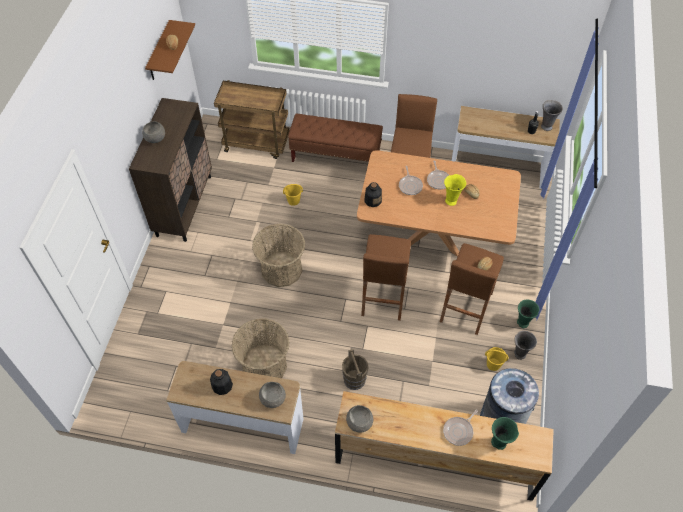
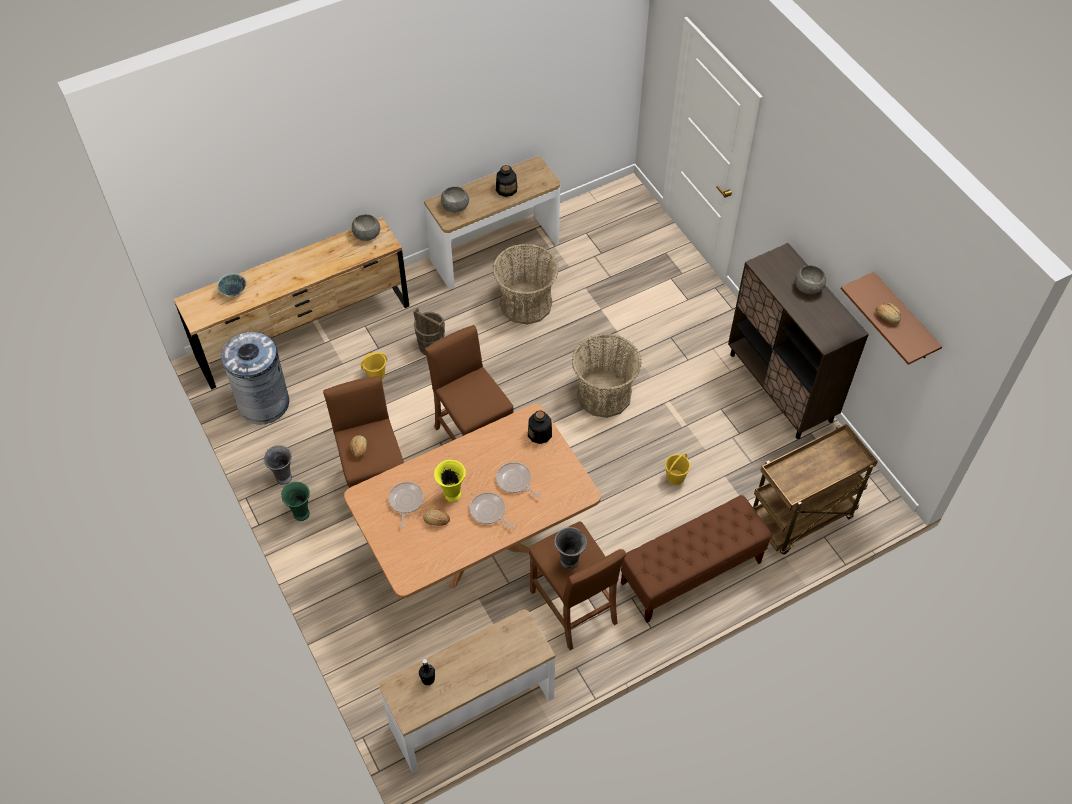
camera: 140 degrees right, 0 degrees up
(459, 431) = (275, 279): frying pan -> frying pan (405, 501)
(493, 364) = (304, 448): yellow bucket -> yellow bucket (376, 375)
(499, 443) = (233, 292): green vase -> bowl
(546, 126) = (413, 704): grey vase -> grey vase (570, 562)

